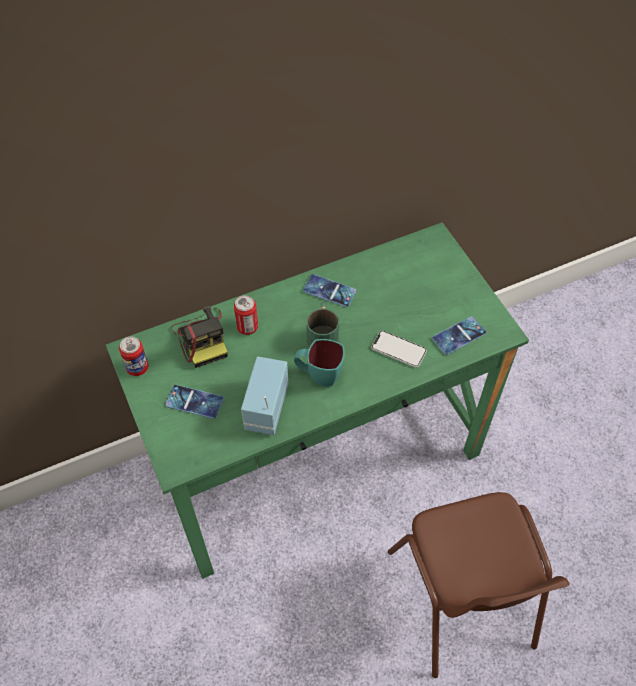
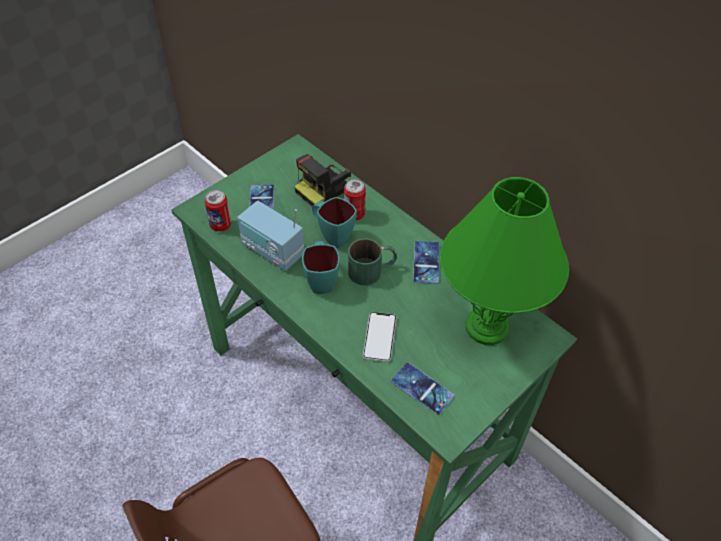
camera: 70 degrees right, 5 degrees down
(137, 368) = (282, 158): can -> can (220, 225)
(266, 407) = (272, 251): radio -> radio turned 135 degrees counterclockwise
(267, 352) = (332, 236): none -> turquoise mug
(412, 274) = (485, 327): none -> green table lamp

